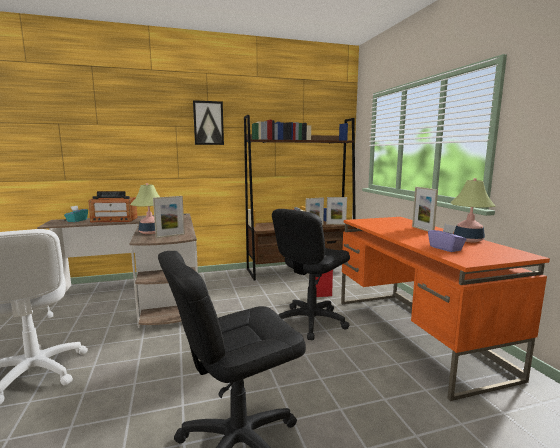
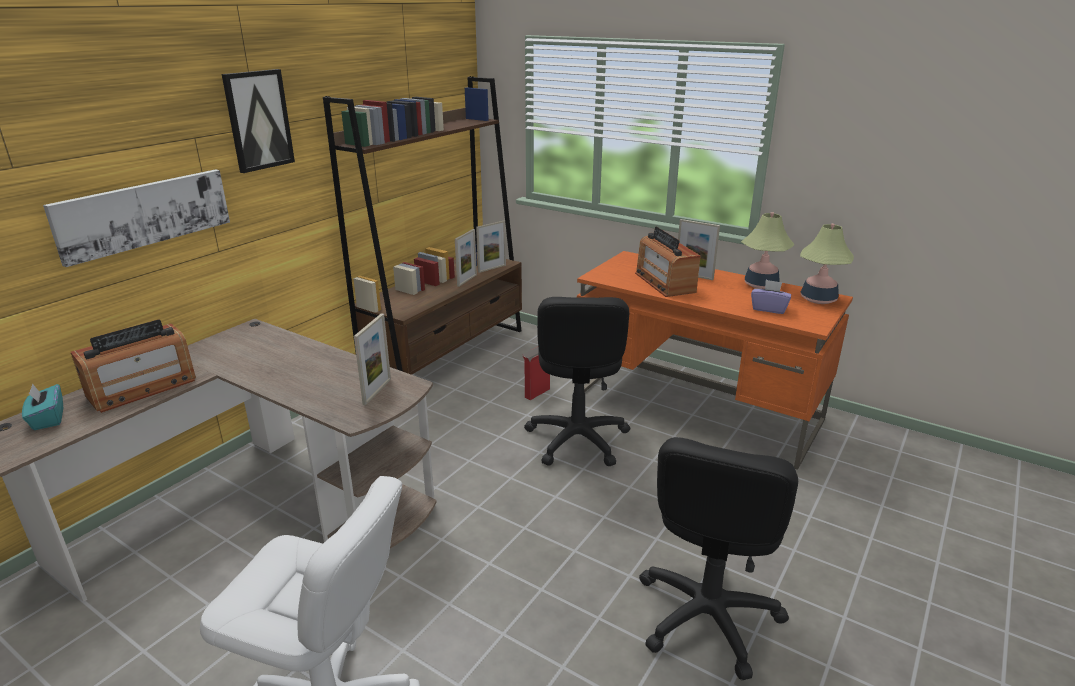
camera: 40 degrees left, 15 degrees up
(145, 152) = (144, 214): none -> picture
(150, 232) = (319, 395): table lamp -> table lamp (818, 299)
(393, 228) = (664, 282): none -> radio

